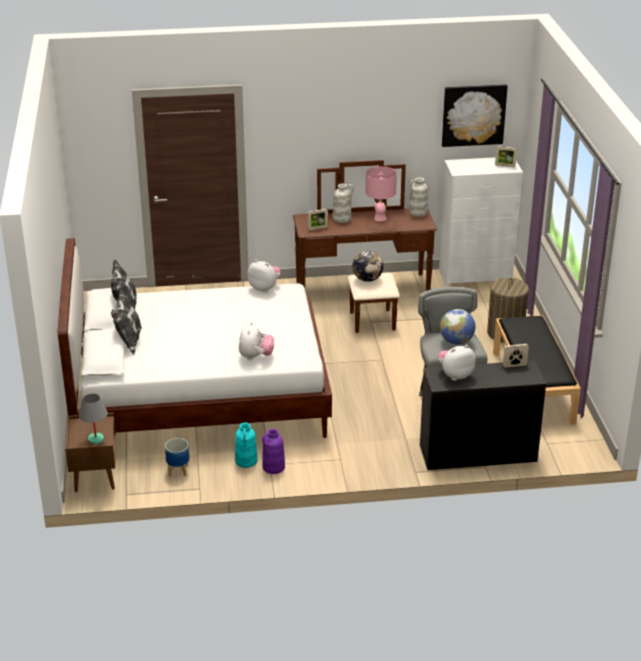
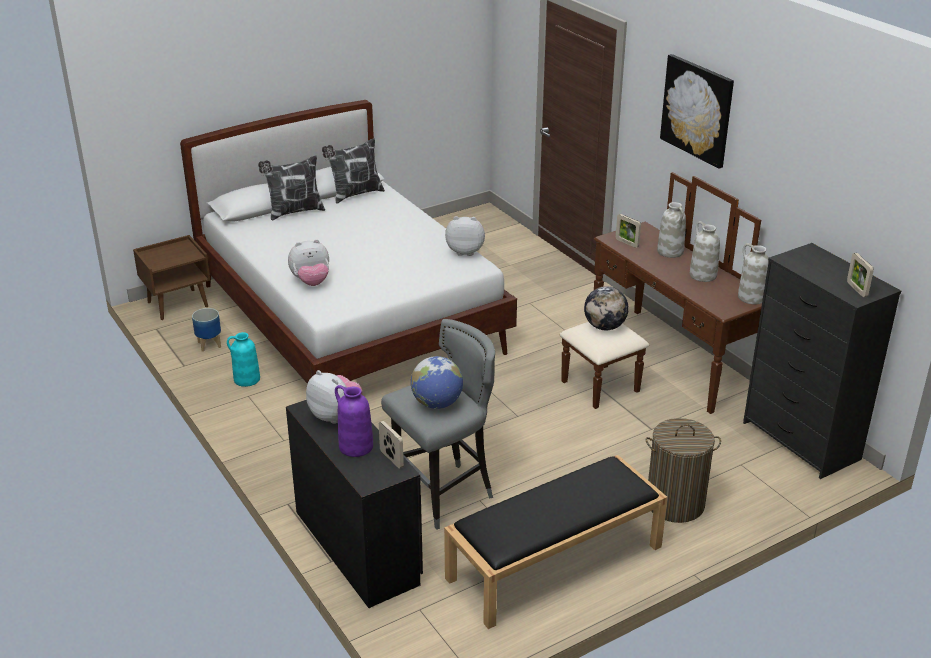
camera: 65 degrees right, 0 degrees up
(95, 439) = (160, 260): grey table lamp -> none
(264, 288) = (465, 251): plush toy -> plush toy turned 90 degrees counterclockwise
(273, 467) = (244, 399): purple vase -> purple vase (355, 446)
(380, 218) = (702, 275): pink table lamp -> white vase
(473, 115) = (860, 191): picture -> picture (697, 110)
(476, 276) = (801, 441): white dresser -> black dresser

